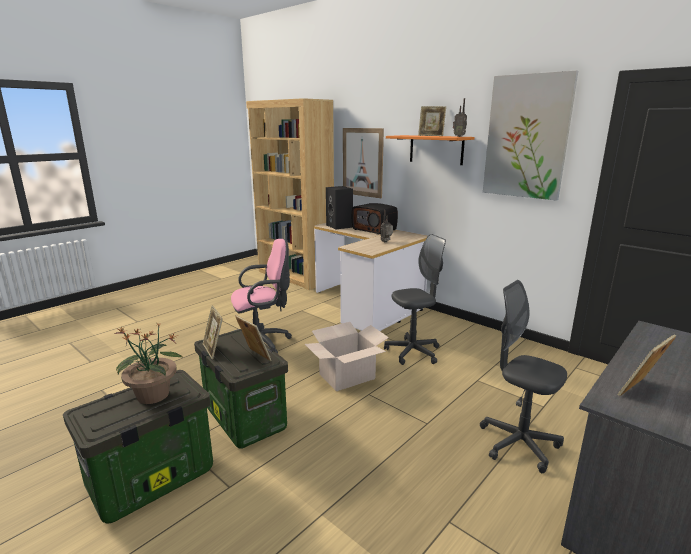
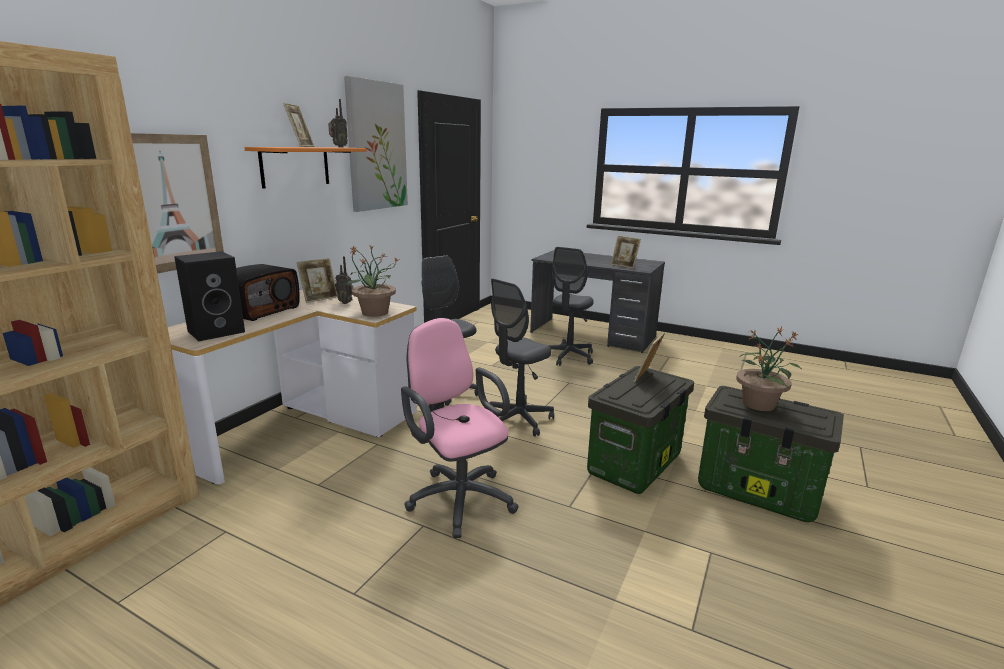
camera: 105 degrees left, 0 degrees up
(214, 350) = (654, 400): picture frame -> picture frame (319, 298)
(347, 376) = (518, 420): cardboard box -> grey office chair
(359, 247) = (374, 313): none -> potted plant

